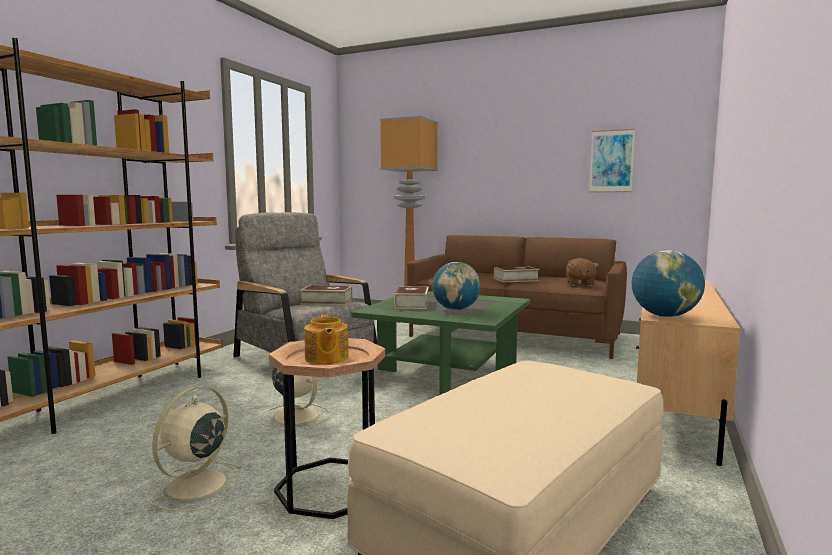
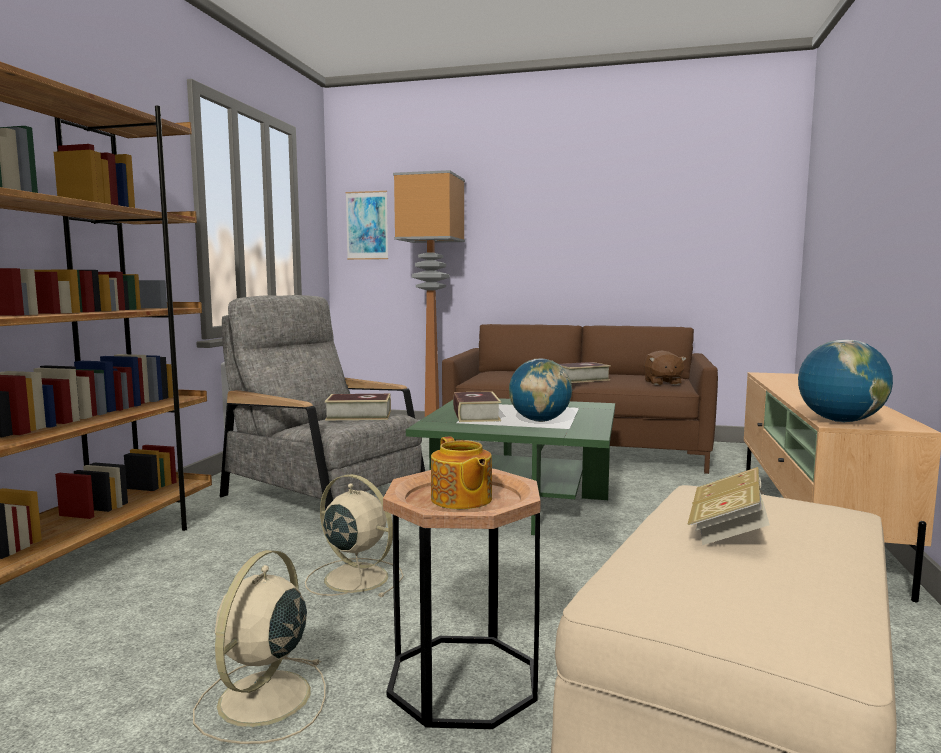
camera: 10 degrees left, 0 degrees up
(516, 391) = (727, 530): none -> book
(611, 161) = (684, 232): picture -> picture (367, 225)

